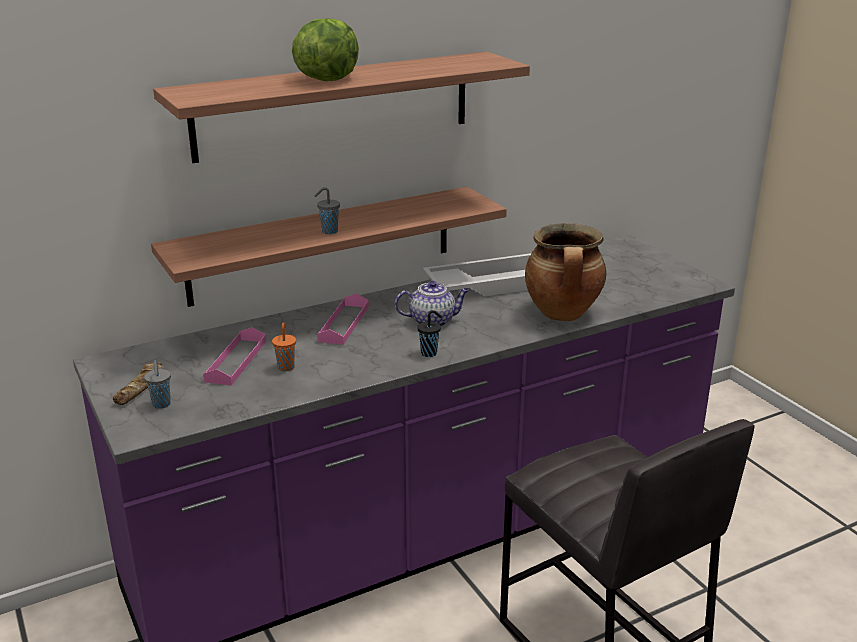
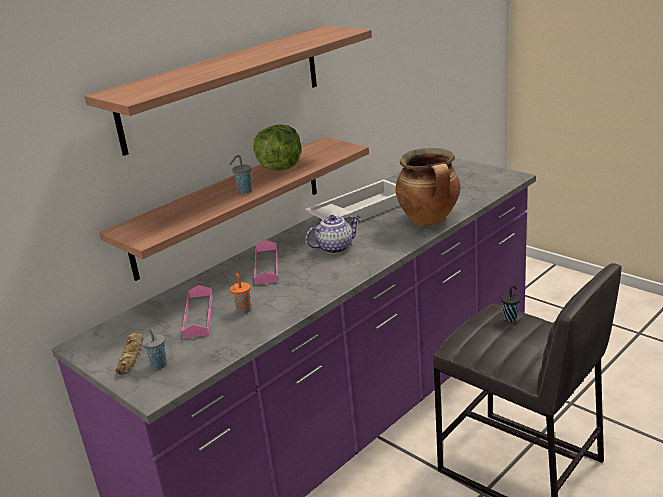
camera: 15 degrees left, 0 degrees up
(327, 79) = (226, 64): lettuce -> lettuce (280, 168)
(430, 353) = (351, 272): black cup -> black cup (510, 318)

